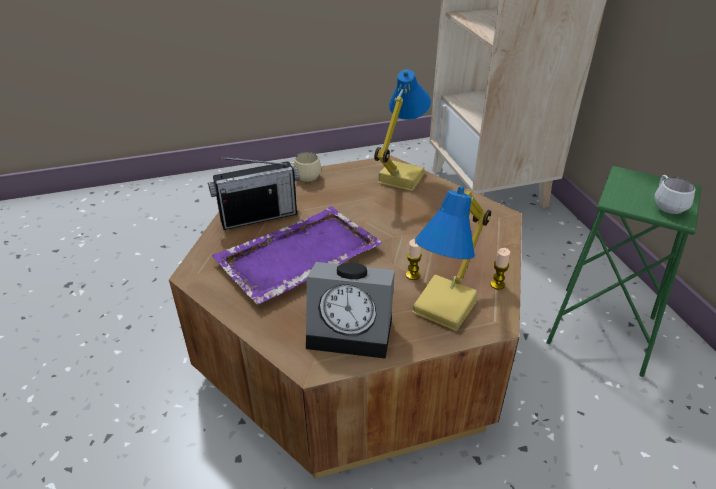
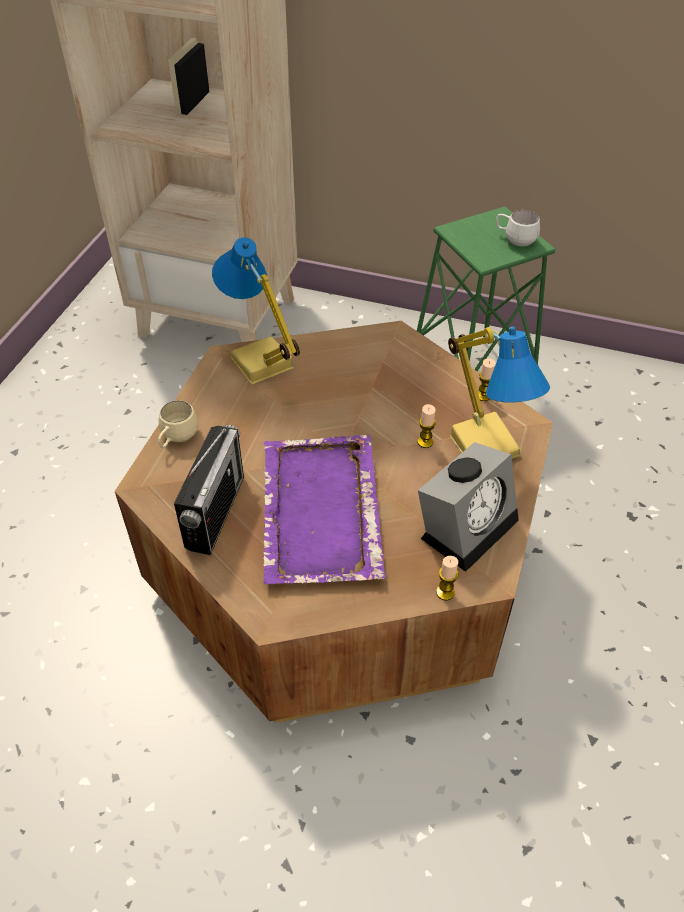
camera: 55 degrees left, 10 degrees up
(276, 346) = (445, 592): none -> candle

